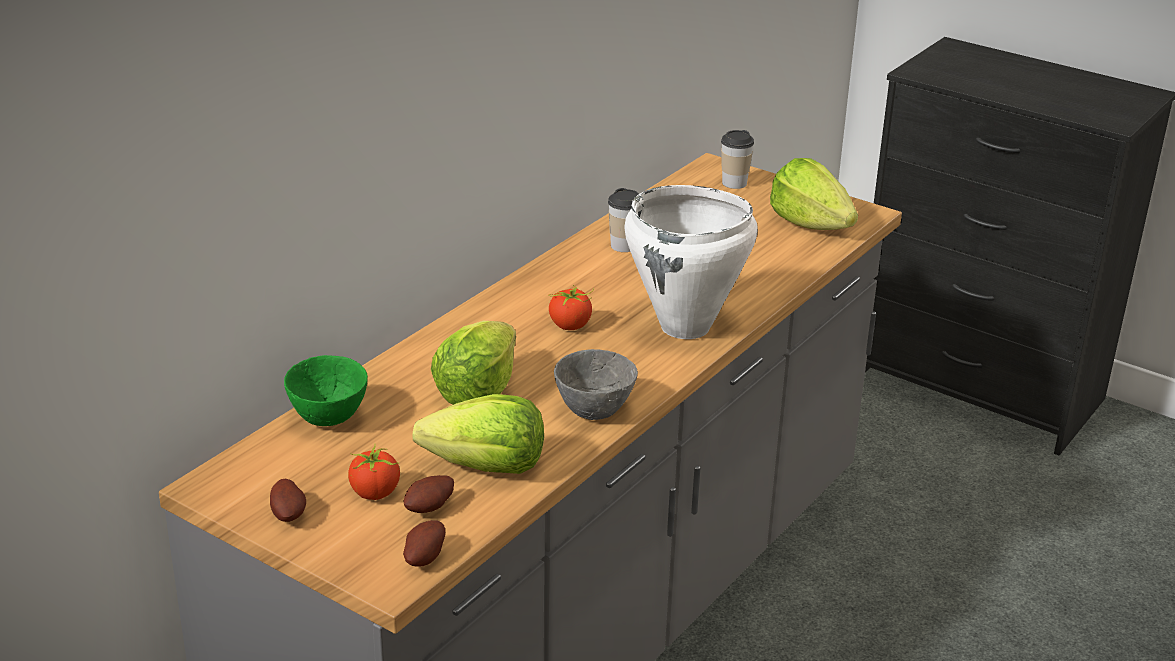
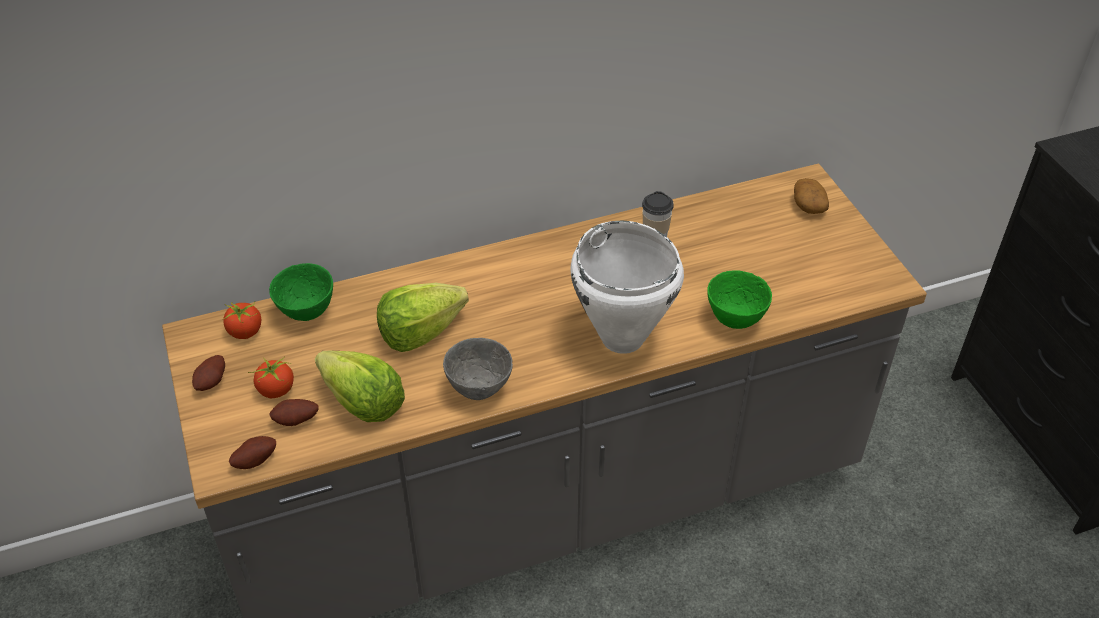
camera: 35 degrees right, 15 degrees up
(570, 325) = (540, 299): tomato -> tomato (245, 332)
(734, 183) = (808, 205): cup -> potato
(768, 280) = (734, 319): none -> green bowl
(810, 224) = (829, 274): lettuce -> none

